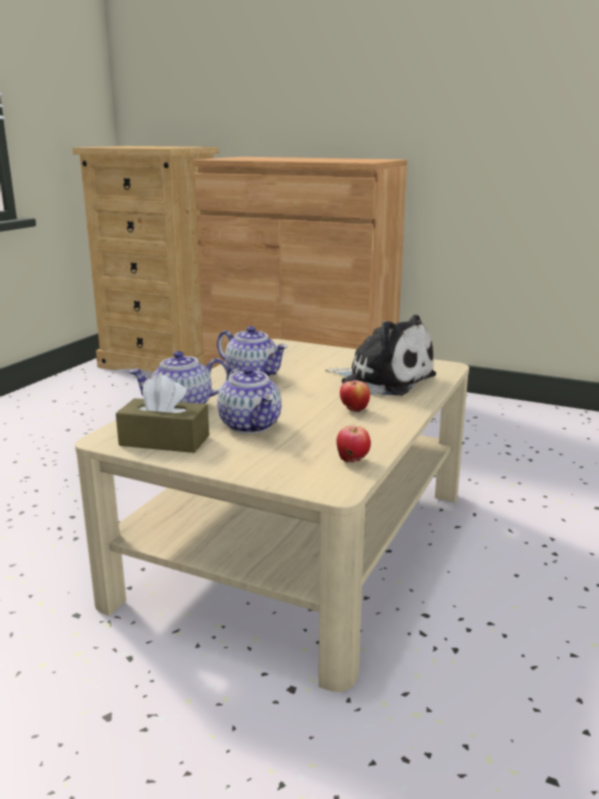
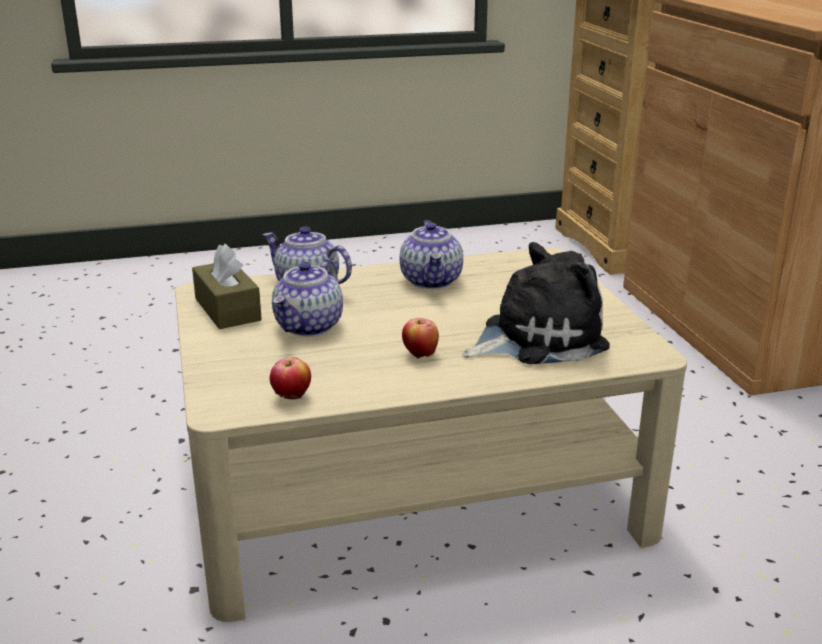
camera: 50 degrees right, 5 degrees up
(383, 380) = (536, 338): plush toy -> plush toy turned 105 degrees counterclockwise

